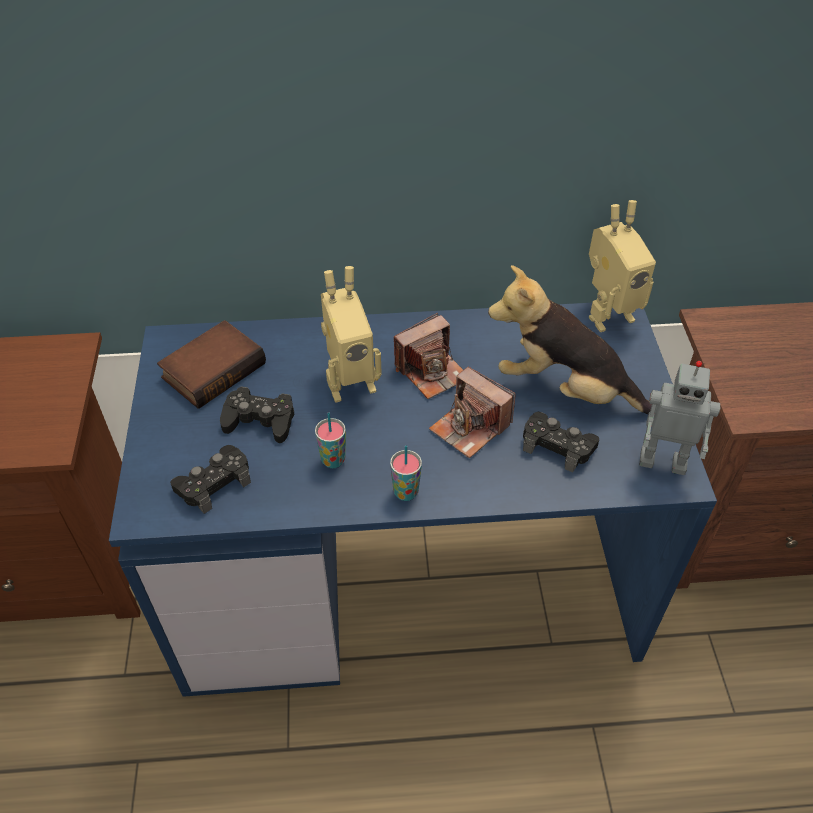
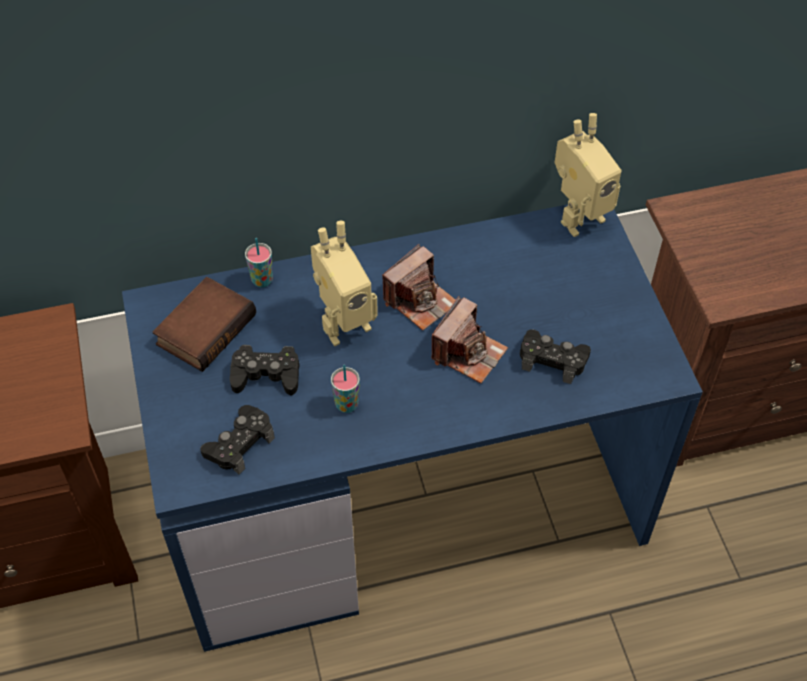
camera: 10 degrees left, 5 degrees up
(406, 492) = (422, 426): cup -> cup (262, 280)
(470, 427) = (468, 353): camera -> camera turned 90 degrees counterclockwise
(565, 389) = (550, 302): plush toy -> none
(663, 460) = (650, 360): toy robot -> none

